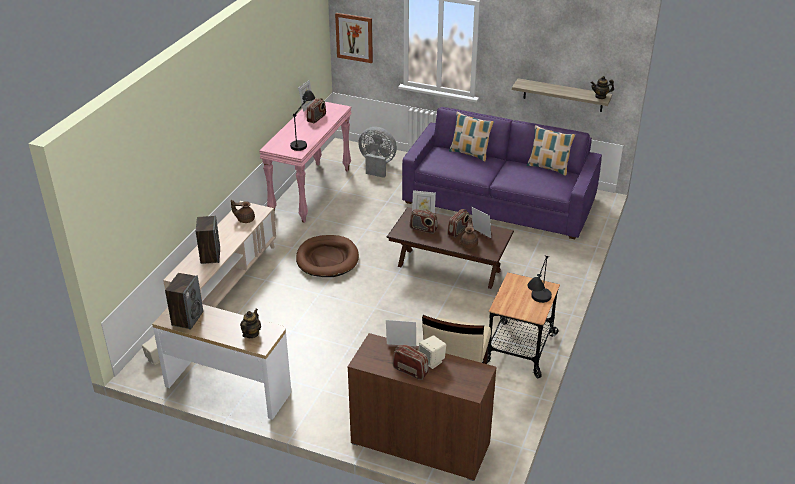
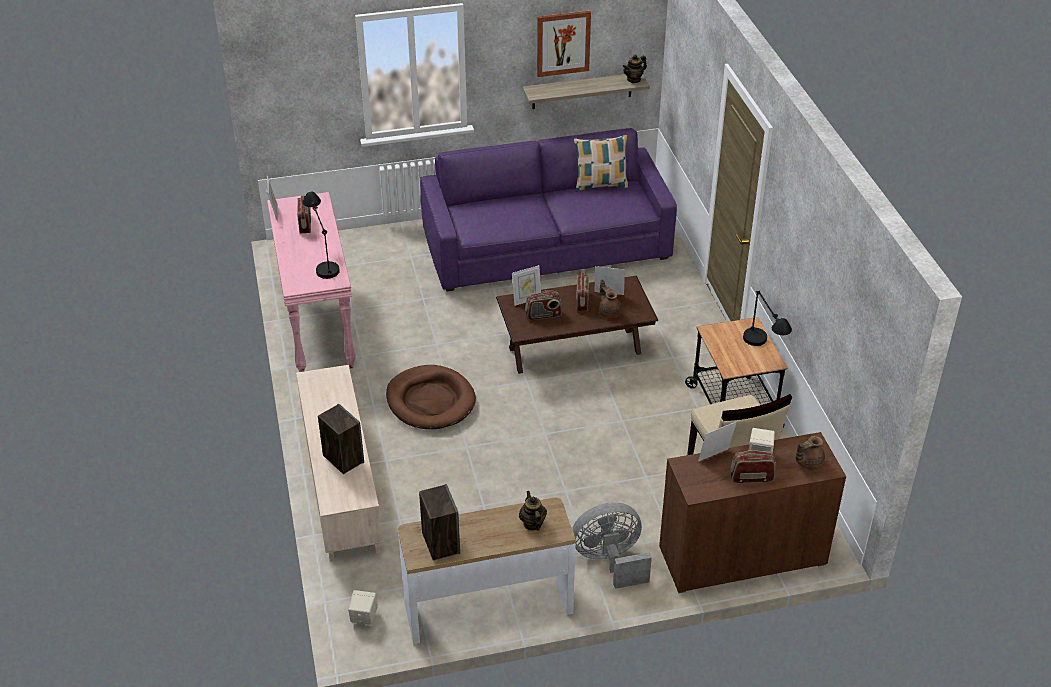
camera: 35 degrees left, 5 degrees up
(245, 219) = (331, 394): brown teapot -> brown teapot (808, 463)
(354, 37) = (286, 96): picture -> picture (563, 43)
(377, 165) = (362, 257): grey fan -> grey fan (610, 561)
(470, 153) = (499, 200): pillow -> none

